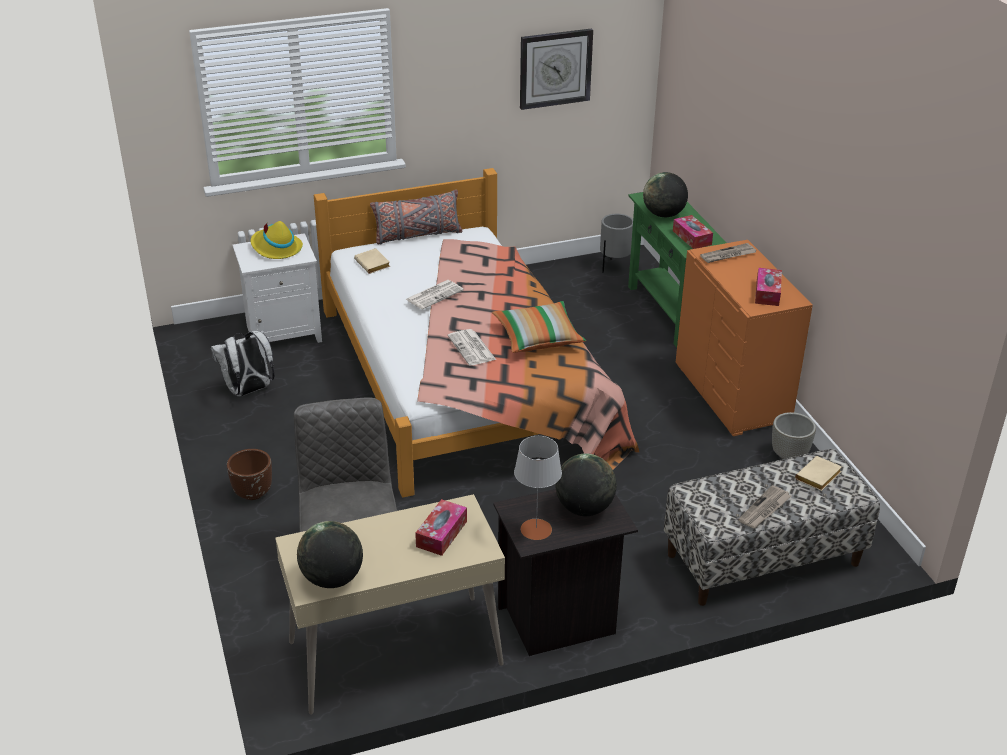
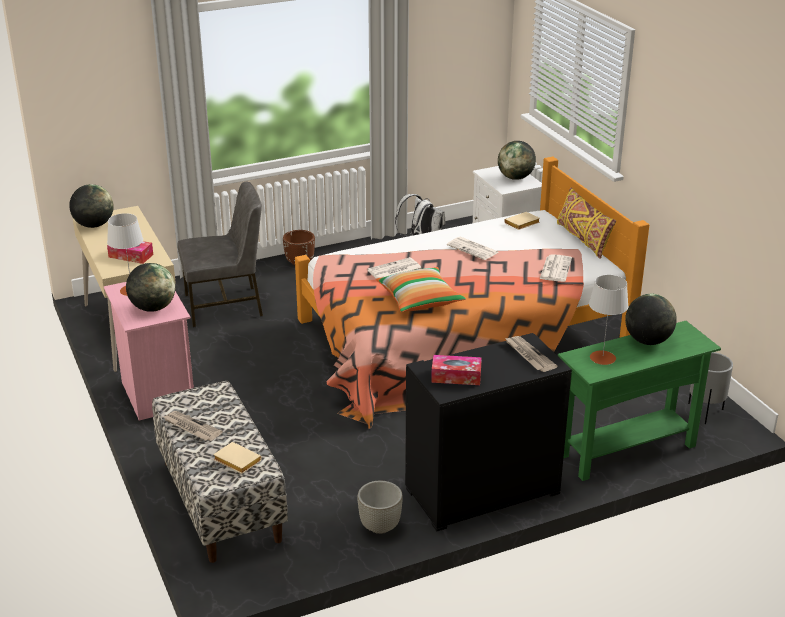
camera: 85 degrees right, 5 degrees down
(276, 248) = (515, 177): yellow hat -> globe
(417, 235) = (583, 239): grey pillow -> yellow pillow
(485, 255) = (555, 268): none -> newspaper
(555, 68) = (728, 166): wall clock -> none
(559, 620) = (156, 394): black nightstand -> pink nightstand
(692, 238) = (602, 358): tissue box -> grey table lamp
(733, 393) = (482, 491): orange dresser -> black dresser

